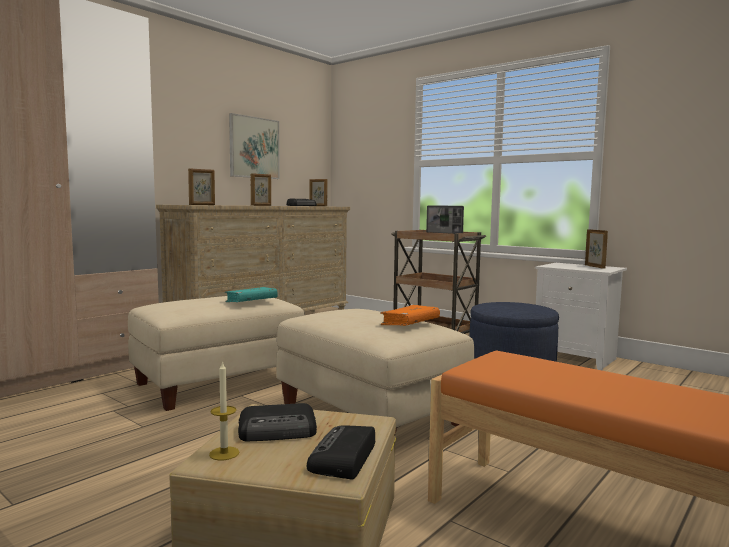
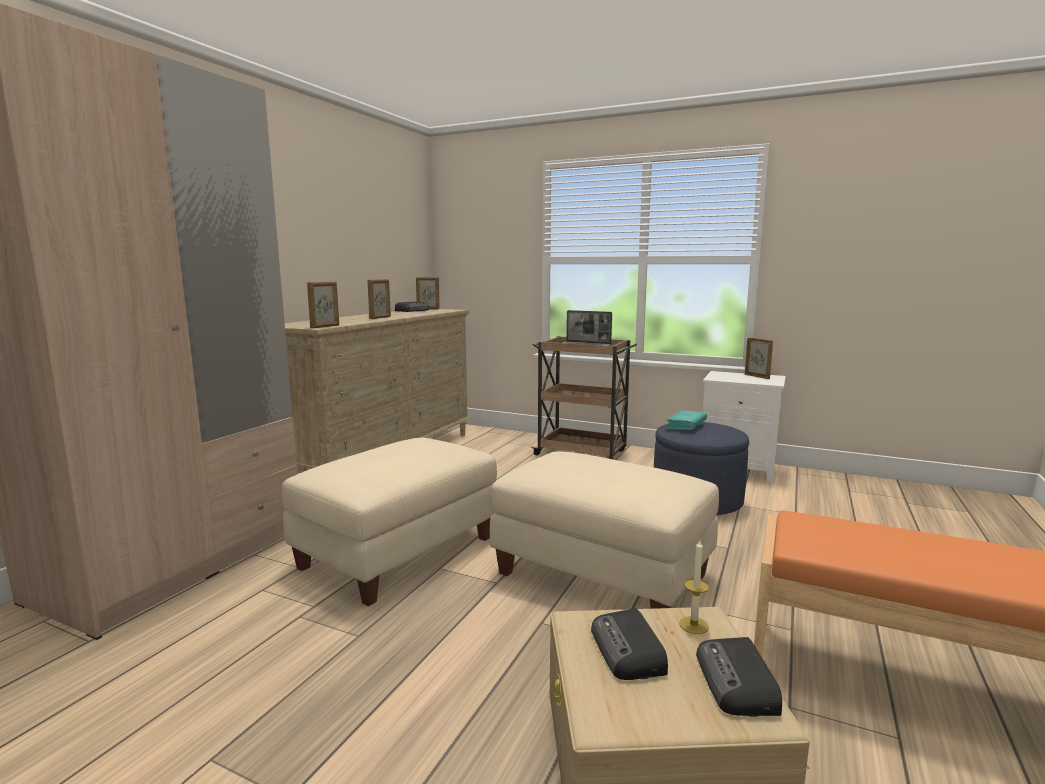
camera: 15 degrees left, 5 degrees up
(224, 453) = (607, 702): candle -> candle (694, 625)
(251, 301) = (438, 455): turquoise book -> turquoise book (686, 426)
(254, 147) = (356, 243): picture -> none
(279, 430) = (628, 651): radio -> radio turned 105 degrees clockwise
(410, 323) = (654, 476): orange book -> none

